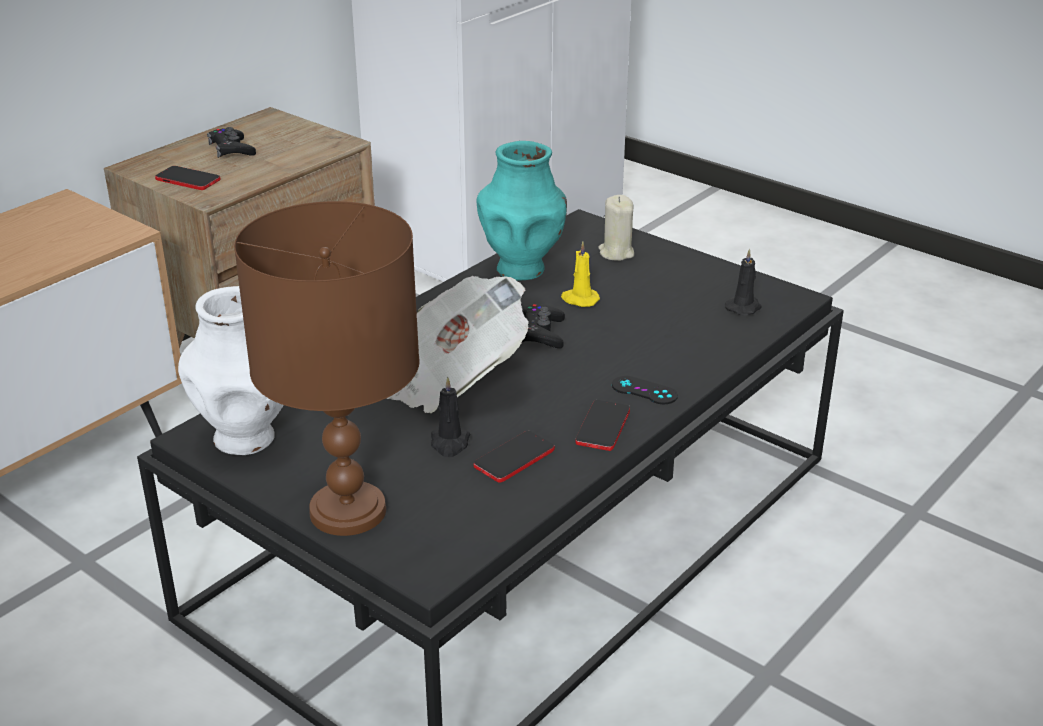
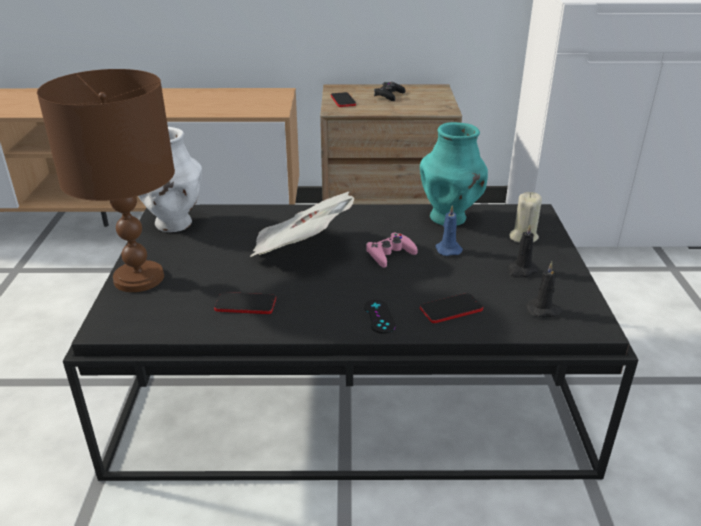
camera: 50 degrees right, 0 degrees up
(450, 443) = (236, 278): black candle -> black candle (521, 271)
(541, 333) = (390, 254): black game controller -> pink game controller
(579, 299) = (447, 249): yellow candle -> blue candle
(603, 427) = (317, 319): phone -> phone (451, 309)

